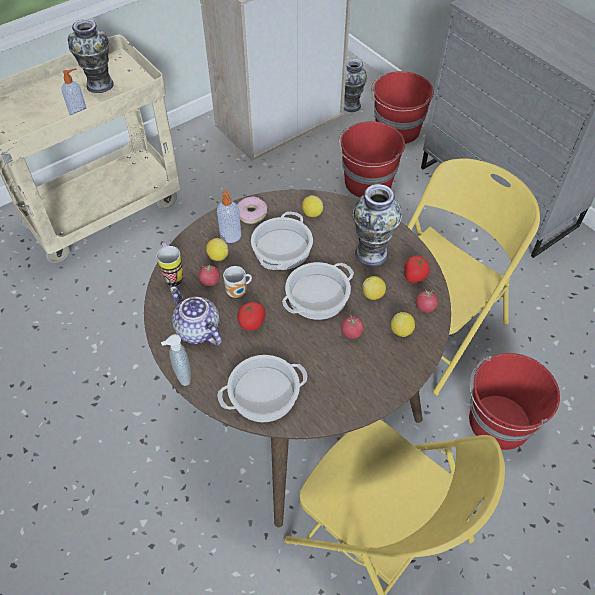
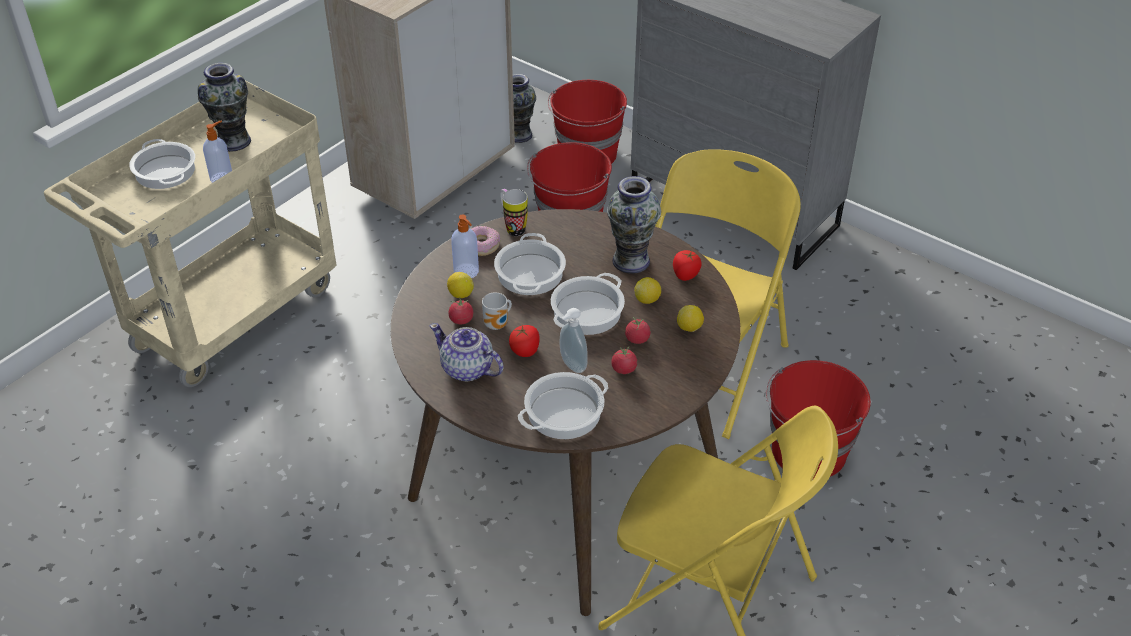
camera: 15 degrees left, 10 degrees down
(40, 101) = (164, 171): none -> cooking pot
(172, 276) = (416, 323): mug -> mug (512, 227)
(181, 376) = (467, 415): soap dispenser -> soap dispenser (571, 366)
(312, 213) = (550, 233): lemon -> none
(425, 307) = (706, 301): tomato -> tomato (624, 369)

